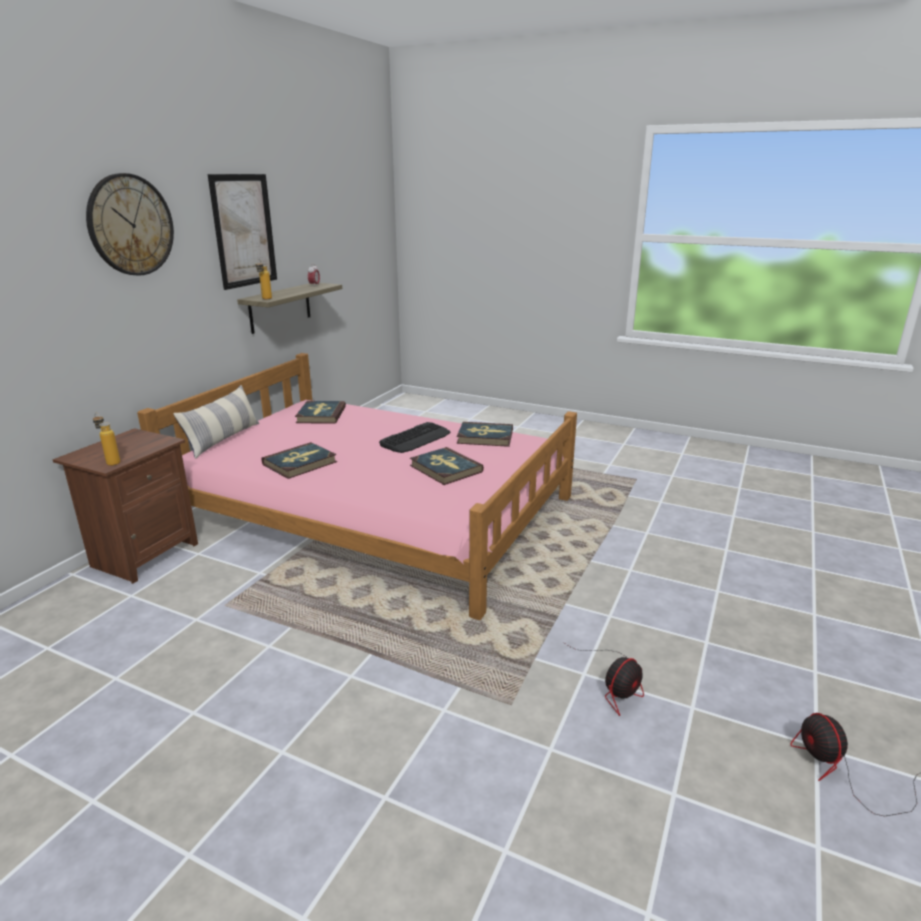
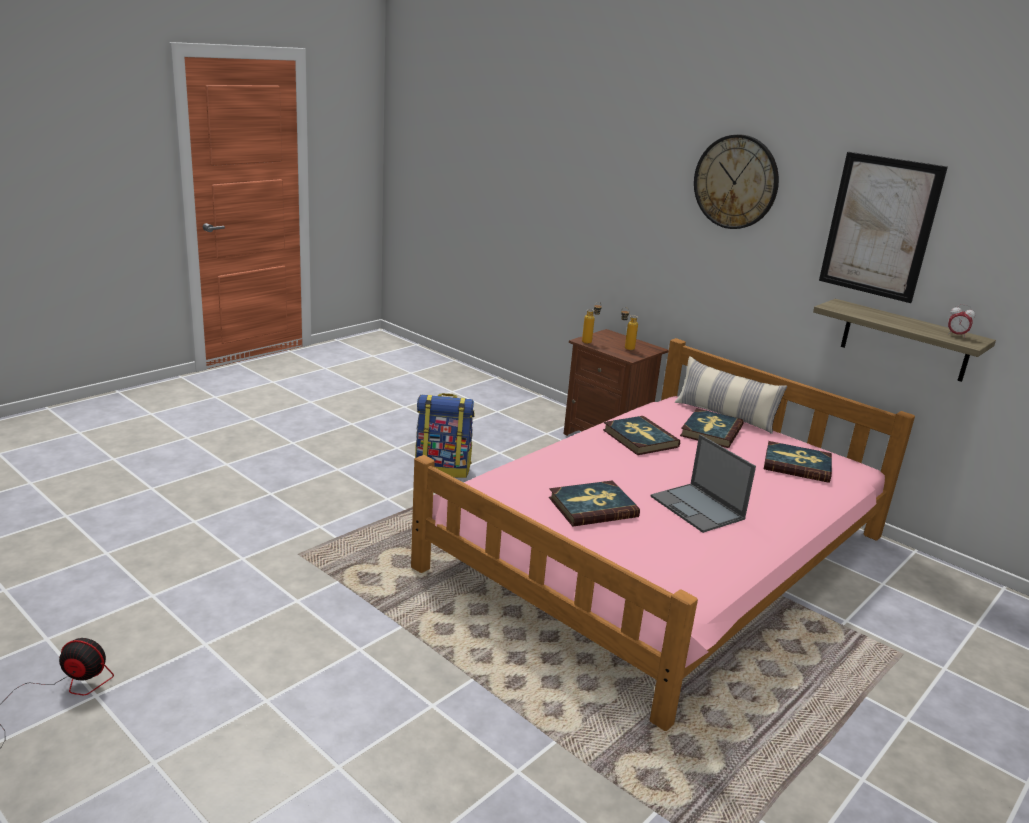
camera: 105 degrees right, 0 degrees up
(254, 652) = (443, 468): none -> backpack
(265, 299) = (832, 306): bottle -> bottle (625, 348)
(416, 438) = (698, 508): keyboard -> laptop
(485, 437) = (694, 558): book -> book (711, 431)
(617, 685) = (268, 613): fan -> none

